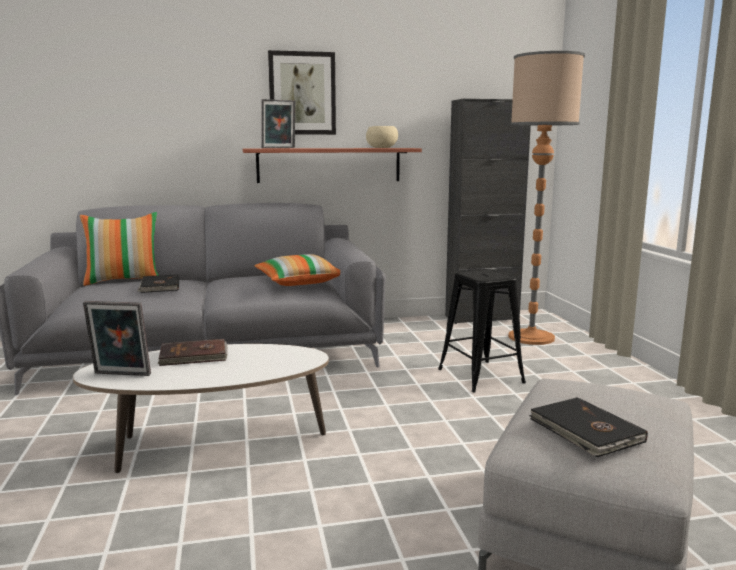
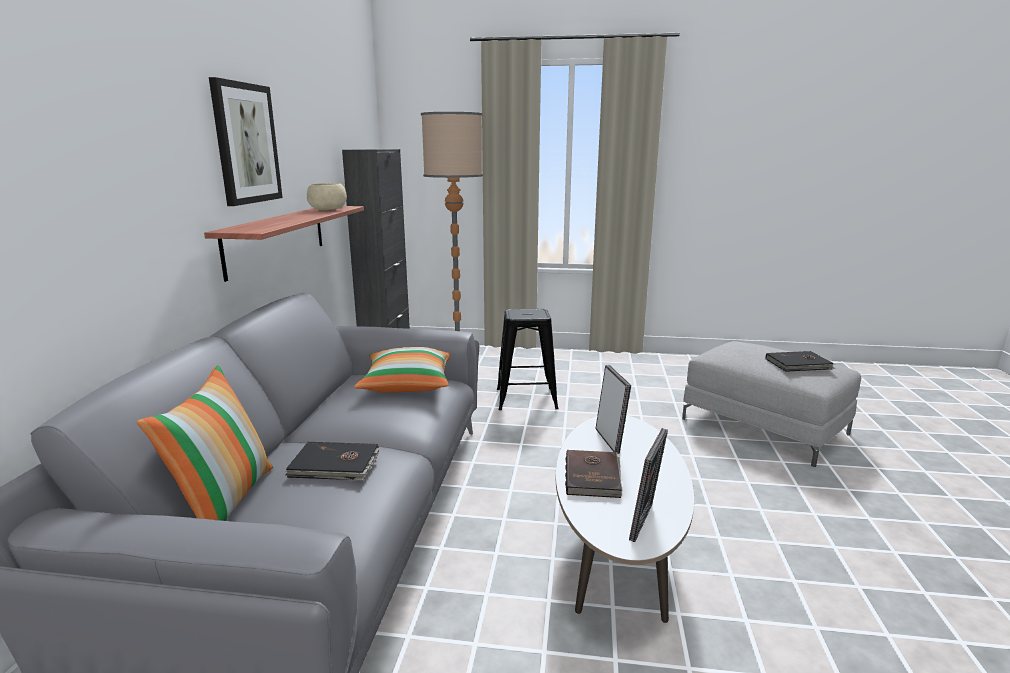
camera: 70 degrees left, 5 degrees up
(279, 148) = (257, 225): picture frame -> picture frame (610, 440)

